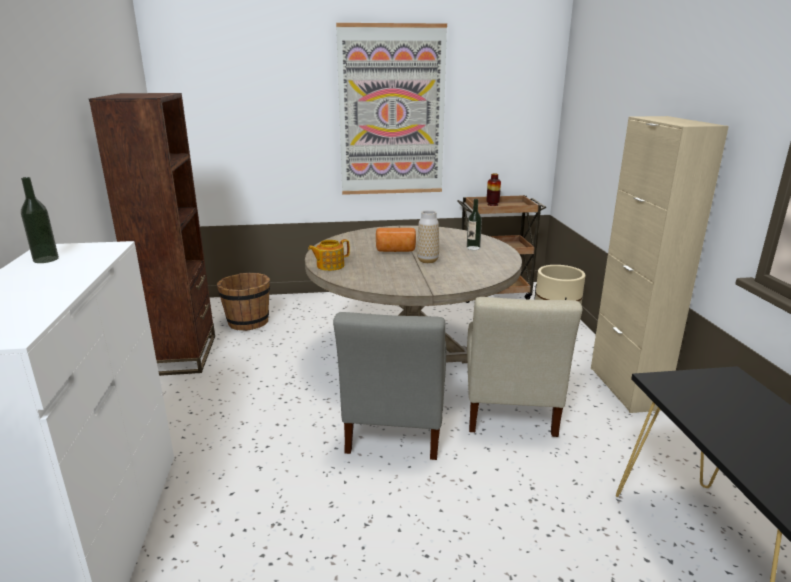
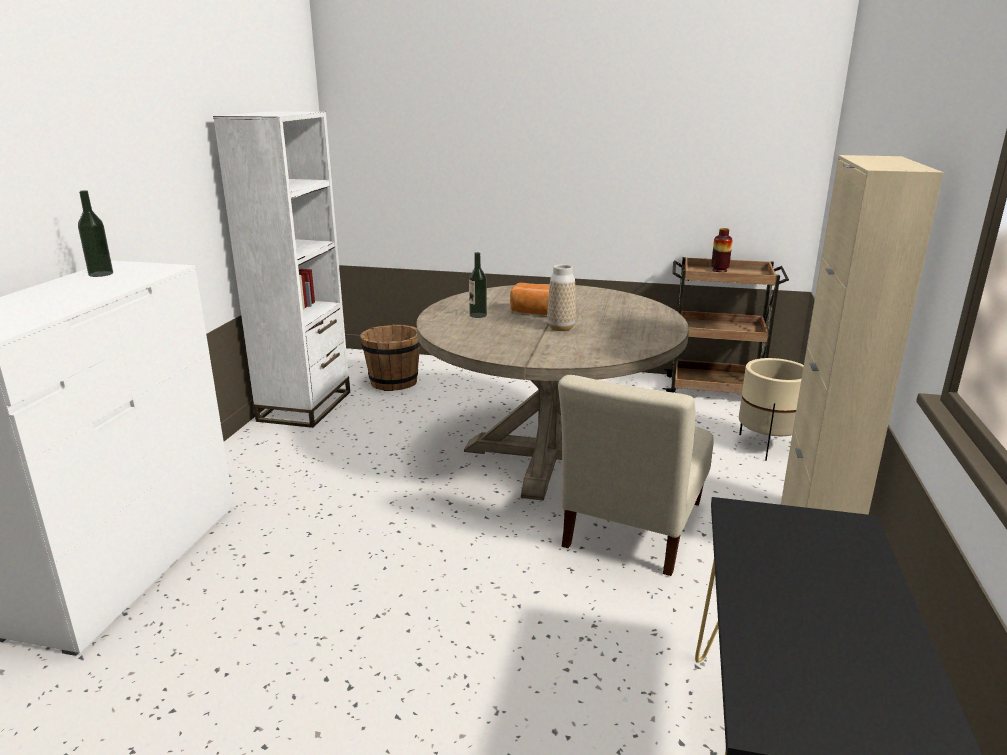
camera: 20 degrees right, 0 degrees up
(182, 355) = (305, 406): brown bookcase -> white bookcase
(329, 266) = (442, 321): teapot -> none
(392, 112) = (594, 141): picture -> none
(395, 426) = (479, 522): grey chair -> none
(473, 248) = (634, 320): bottle -> bottle (478, 315)

